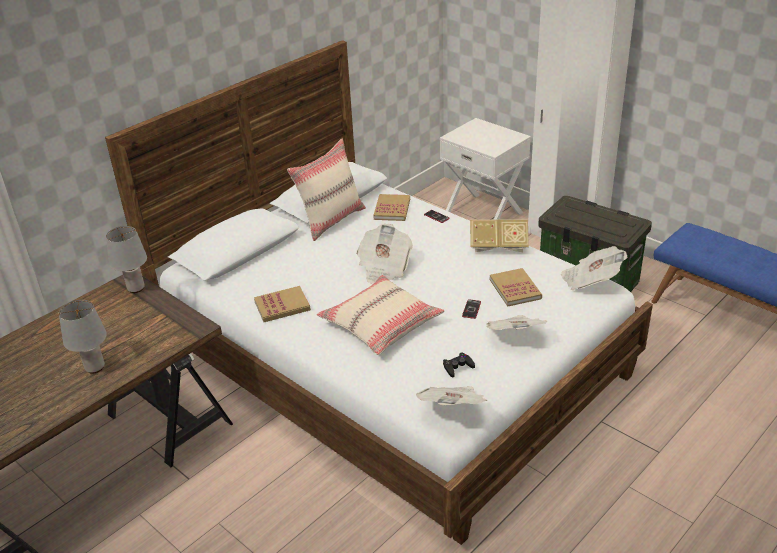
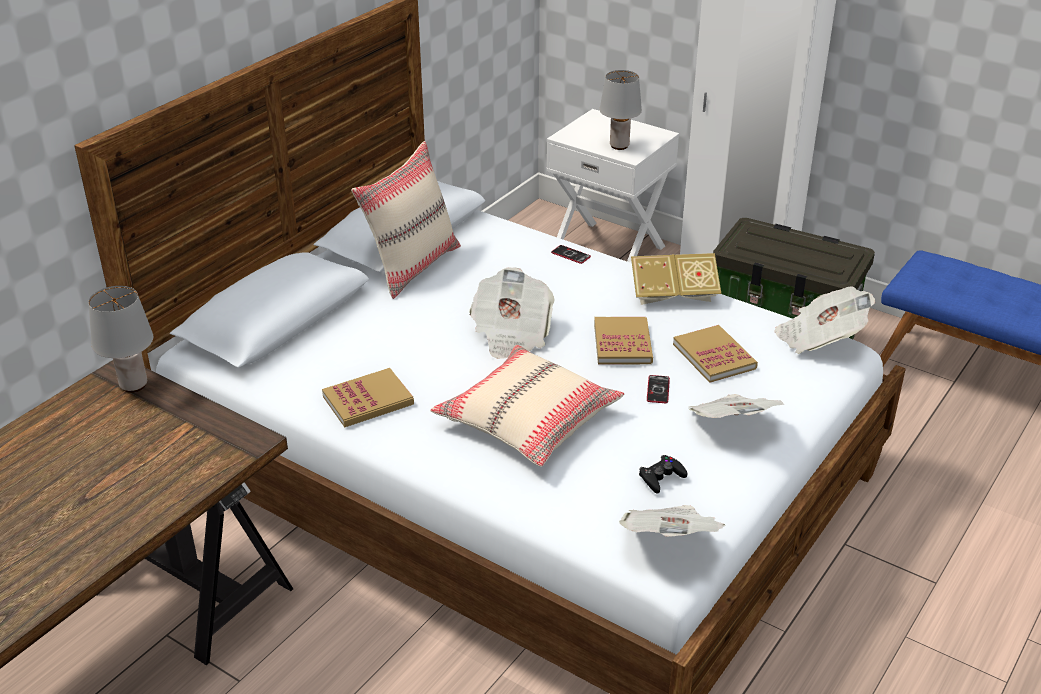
camera: 10 degrees left, 0 degrees up
(95, 368) = (94, 516): grey table lamp -> grey table lamp (619, 146)
(392, 209) = (501, 246): book -> book (622, 343)

